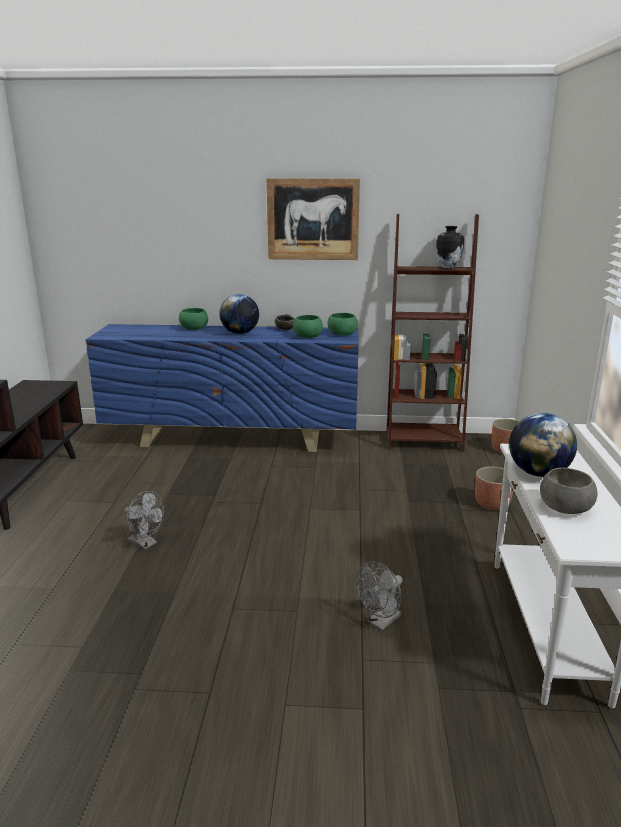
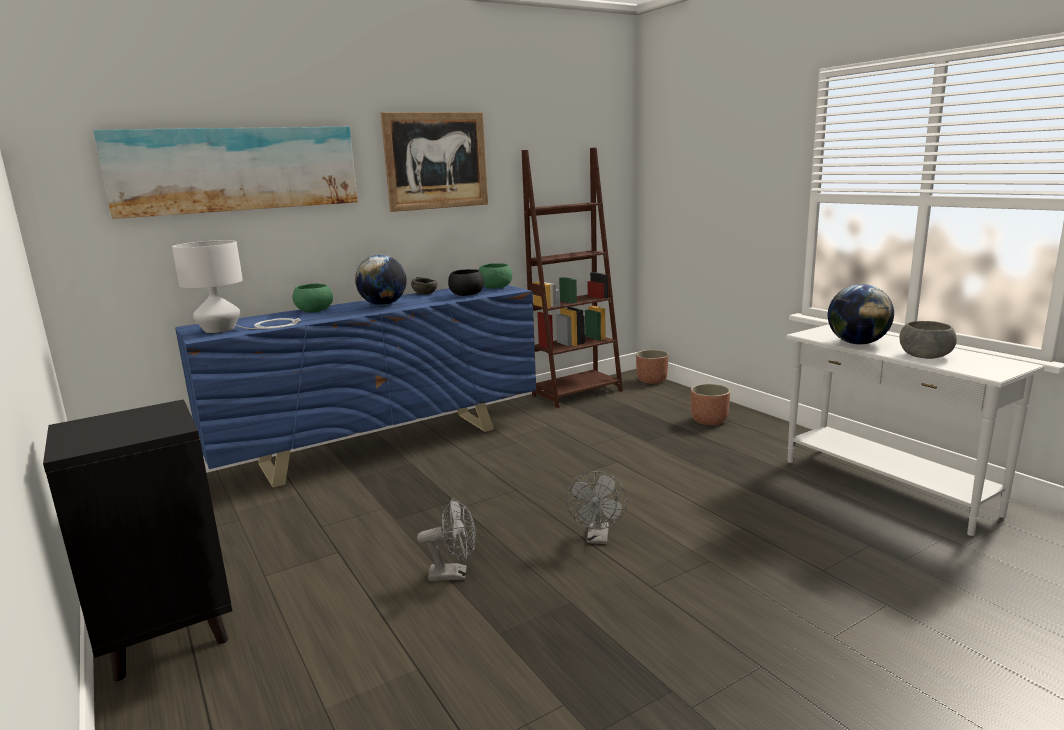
camera: 35 degrees left, 5 degrees down
(133, 333) = (242, 327): none -> grey table lamp
(155, 219) = (237, 169): none -> picture
(307, 336) = (466, 294): green bowl -> black bowl
(381, 622) = (785, 536): grey fan -> grey fan (598, 538)
(447, 267) = (575, 204): vase -> none

